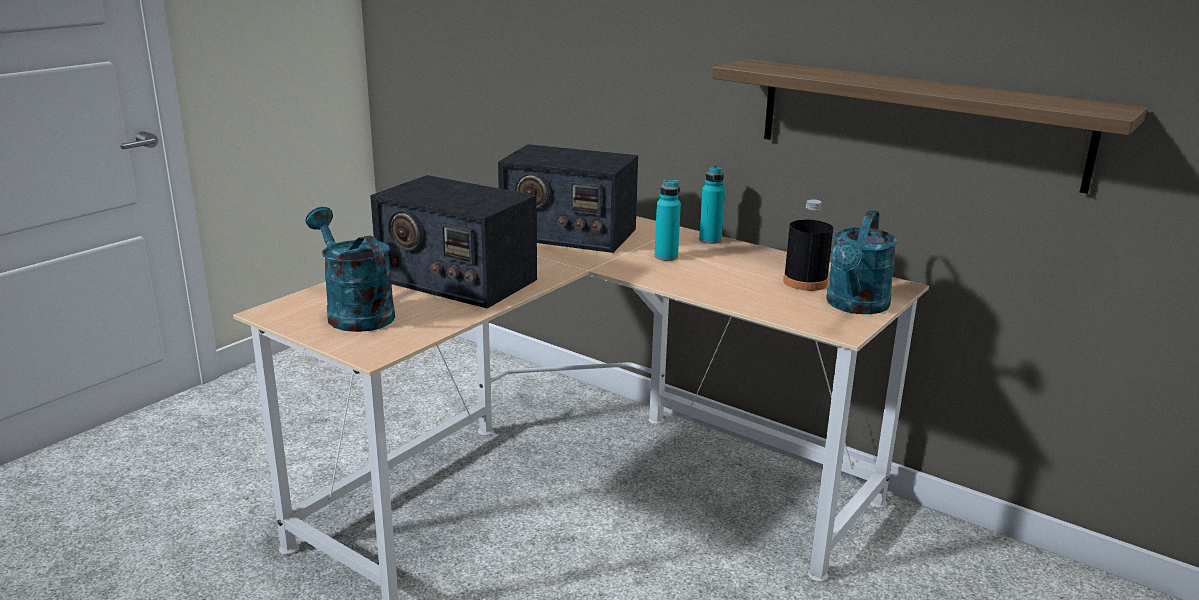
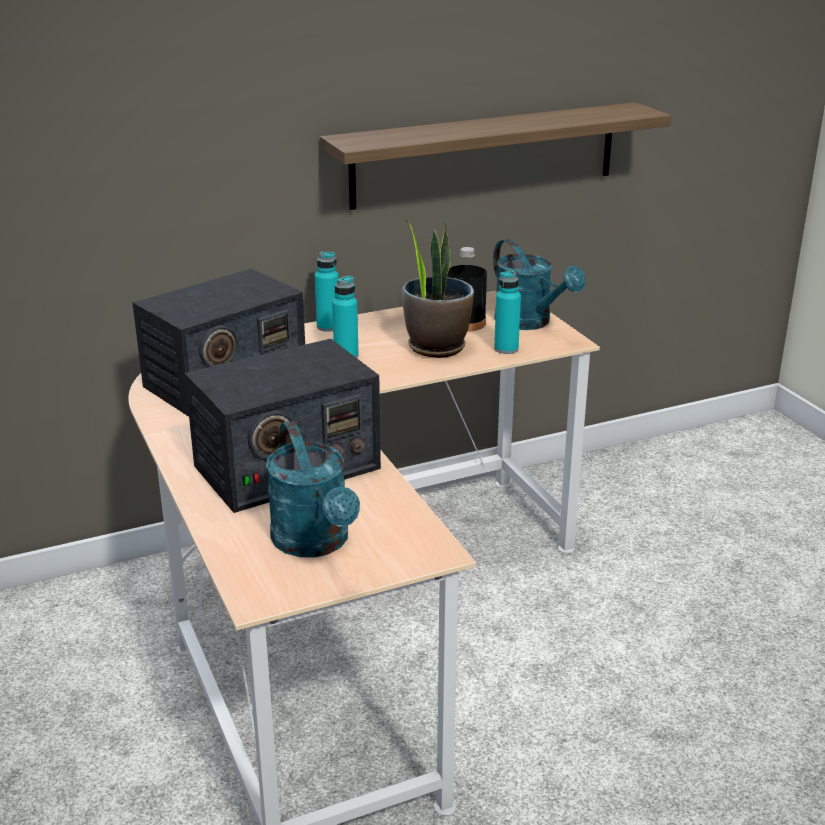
camera: 60 degrees left, 5 degrees up
(354, 312) = (315, 543): turquoise watering can -> turquoise watering can turned 105 degrees counterclockwise
(735, 282) = (436, 347): none -> potted plant
(777, 308) = (506, 349): none -> turquoise bottle

